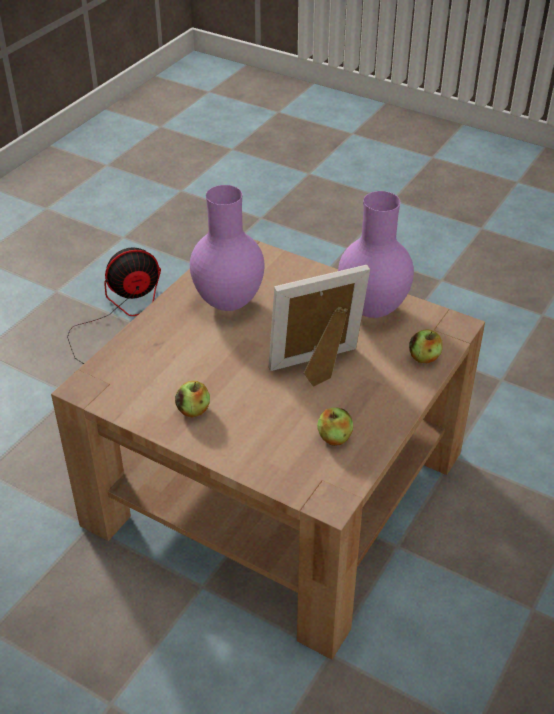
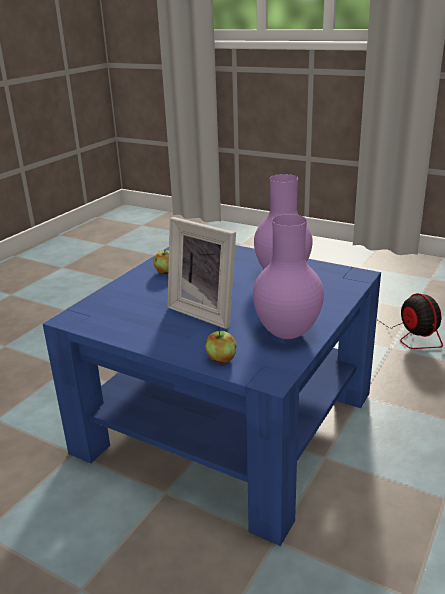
camera: 90 degrees right, 15 degrees down
(277, 488) = (227, 422): brown coffee table -> blue coffee table
(319, 369) = (206, 311): picture frame -> picture frame turned 150 degrees clockwise
(334, 437) = (129, 319): apple -> none

